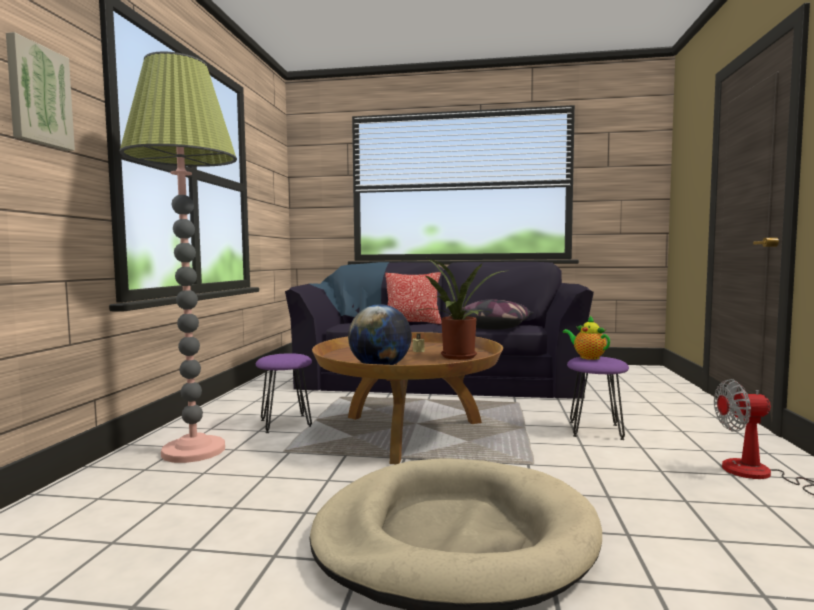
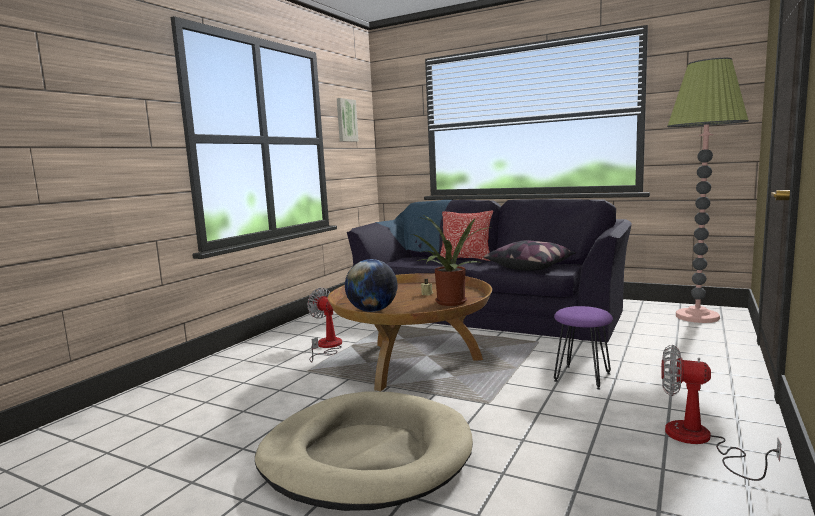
camera: 20 degrees right, 5 degrees up
(38, 95) = (126, 113): picture -> picture (346, 120)
(193, 451) = (249, 364): floor lamp -> floor lamp (697, 317)
(286, 424) = (327, 347): purple stool -> fan
(587, 357) = (576, 308): teapot -> none

